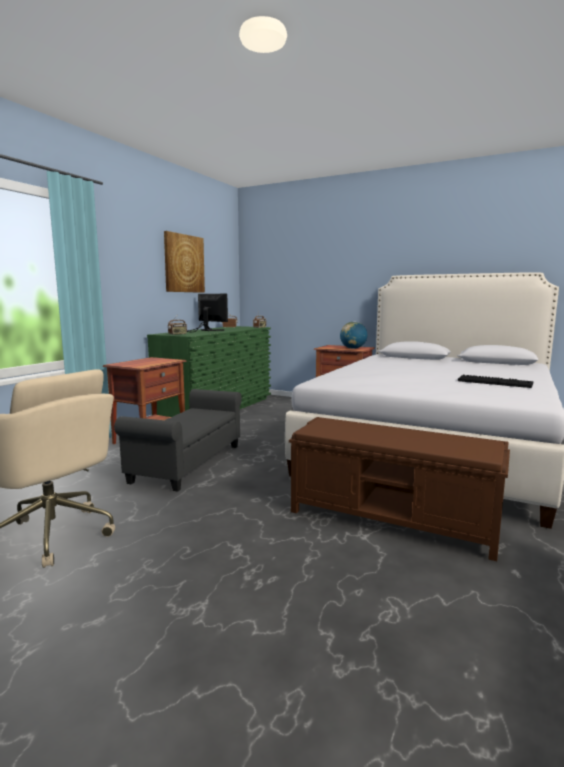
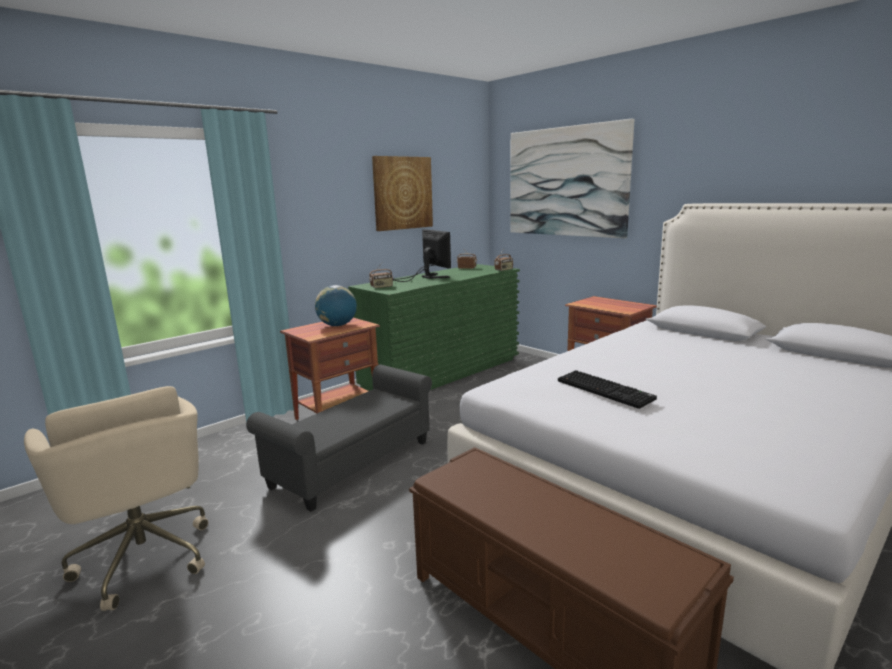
camera: 20 degrees right, 5 degrees up
(303, 263) = (566, 182): none -> picture
(353, 348) = (620, 307): globe -> globe (337, 325)
(495, 382) = (782, 419): keyboard -> keyboard (606, 390)

